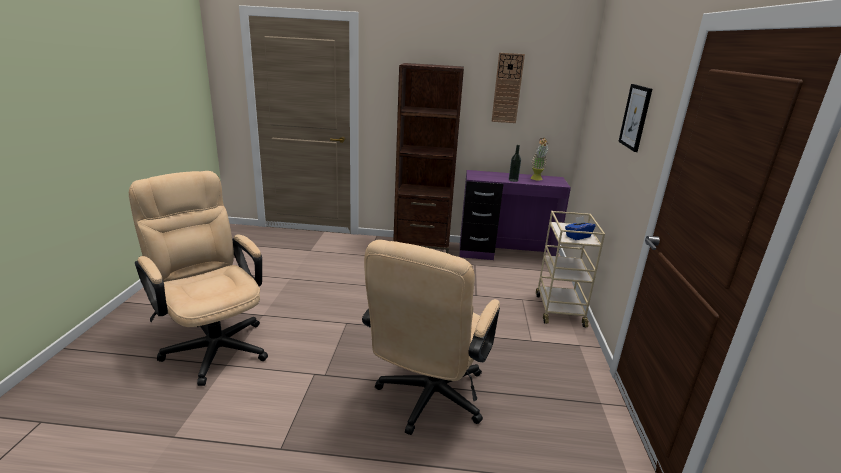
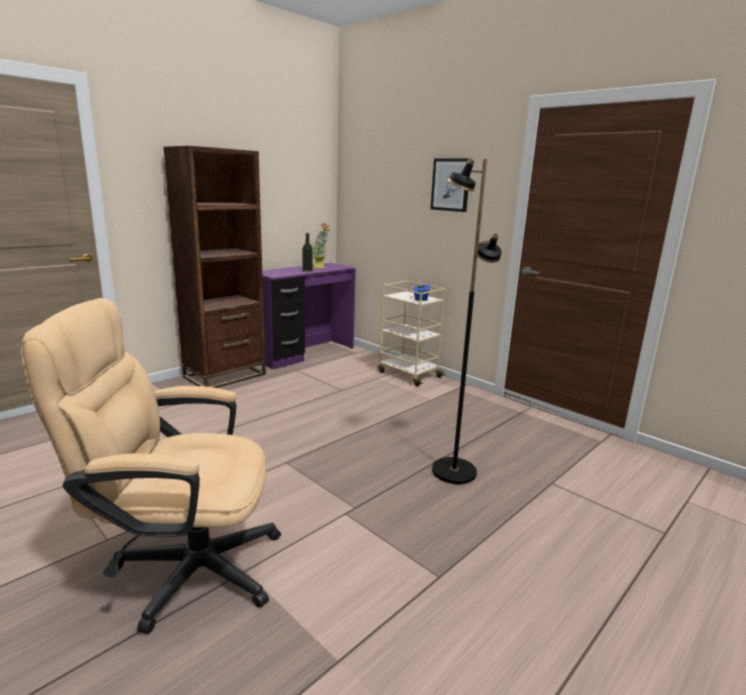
camera: 50 degrees left, 5 degrees down
(427, 401) = (453, 471): beige office chair -> black floor lamp
(507, 88) = (274, 176): wall clock -> none

